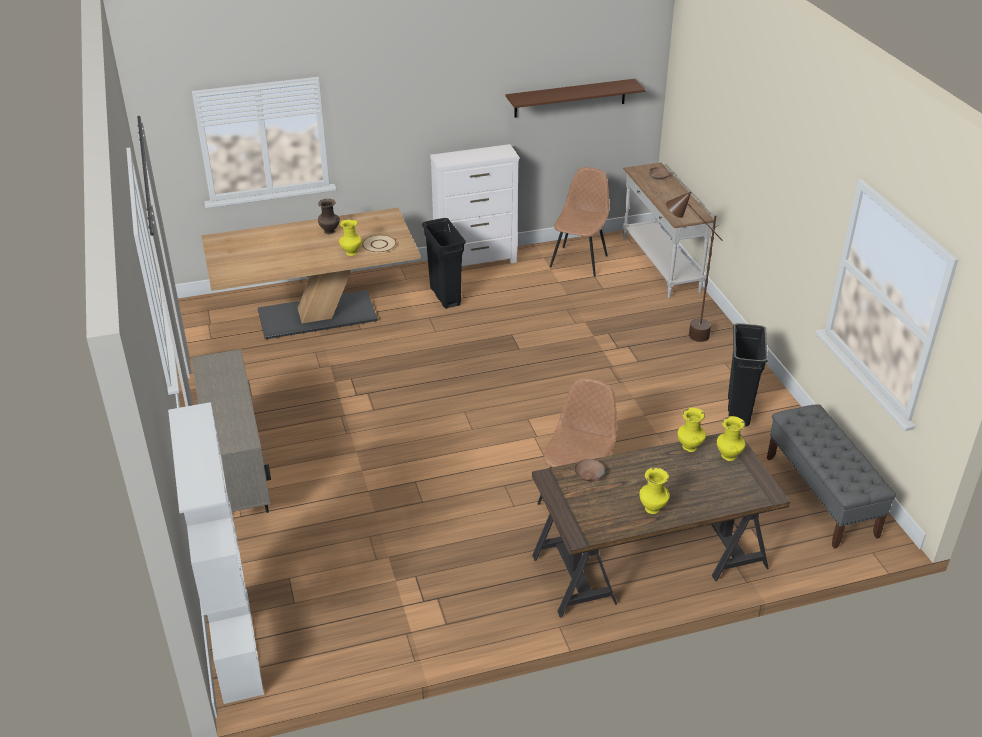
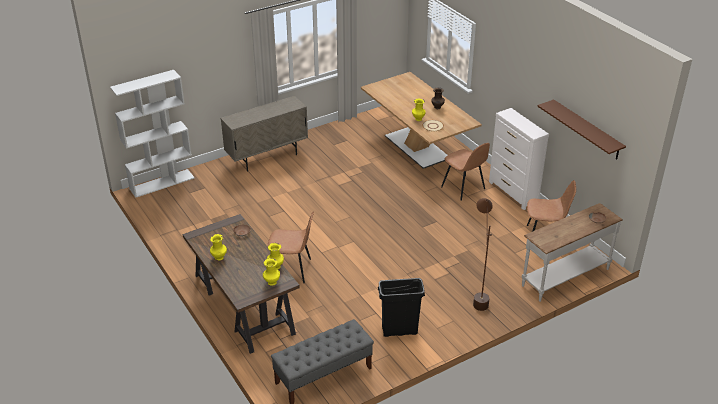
camera: 75 degrees right, 0 degrees up
(445, 296) = (463, 188): black trash can -> brown chair

